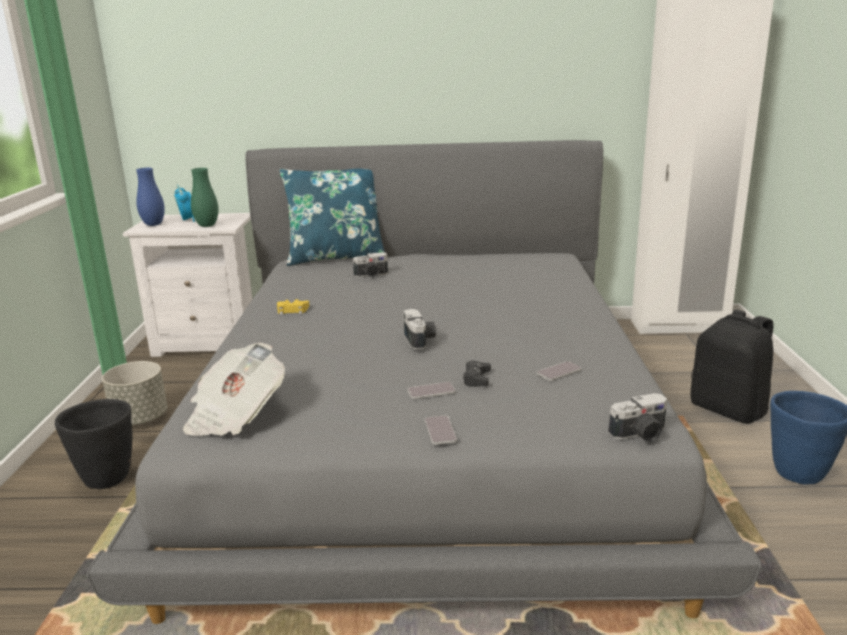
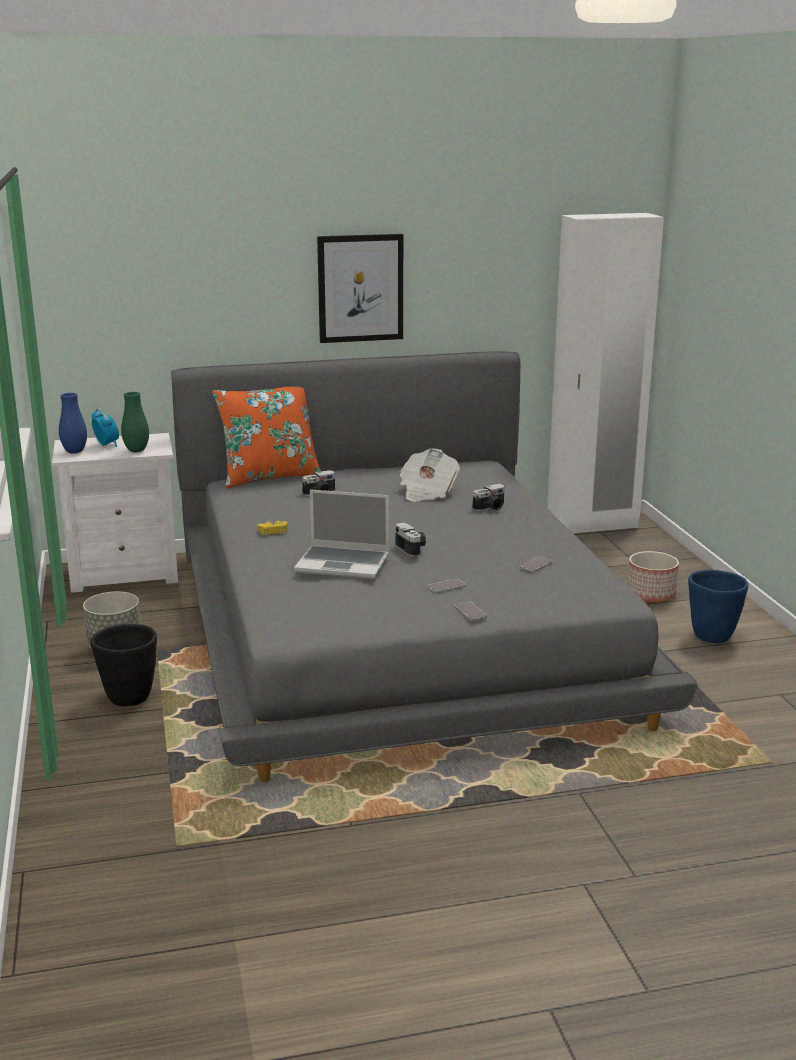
camera: 15 degrees left, 0 degrees up
(235, 415) = (304, 615): newspaper -> newspaper (427, 492)
(329, 352) = (344, 564): none -> laptop
(336, 258) = (270, 477): blue pillow -> orange pillow
(438, 72) = (360, 288): none -> picture
(476, 379) = (475, 575): black game controller -> none
(640, 434) = (611, 602): camera -> camera (491, 508)
(729, 410) = (651, 594): black backpack -> planter

